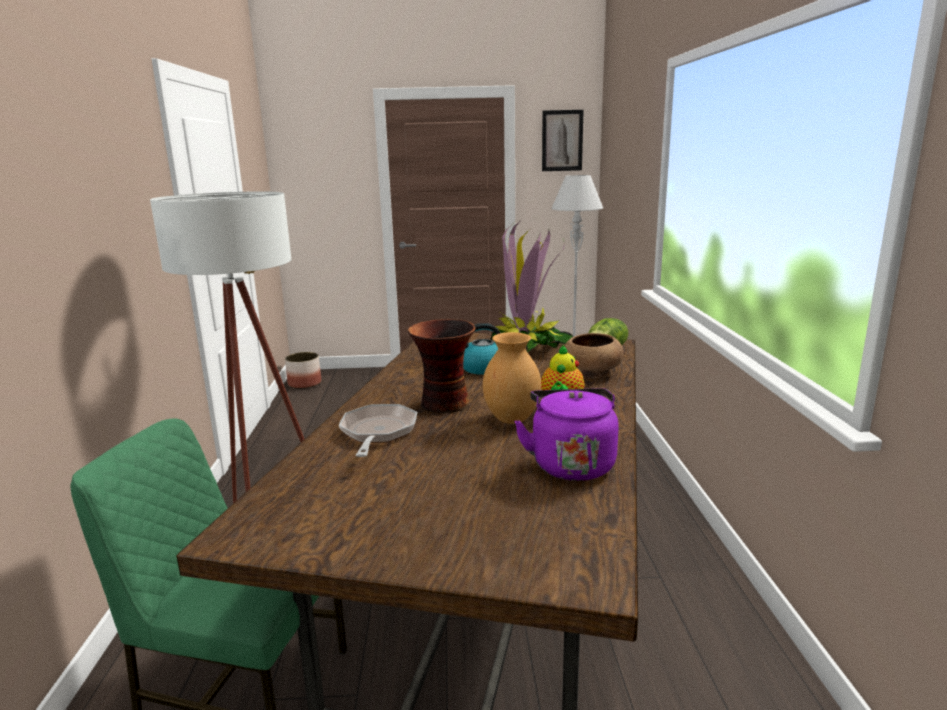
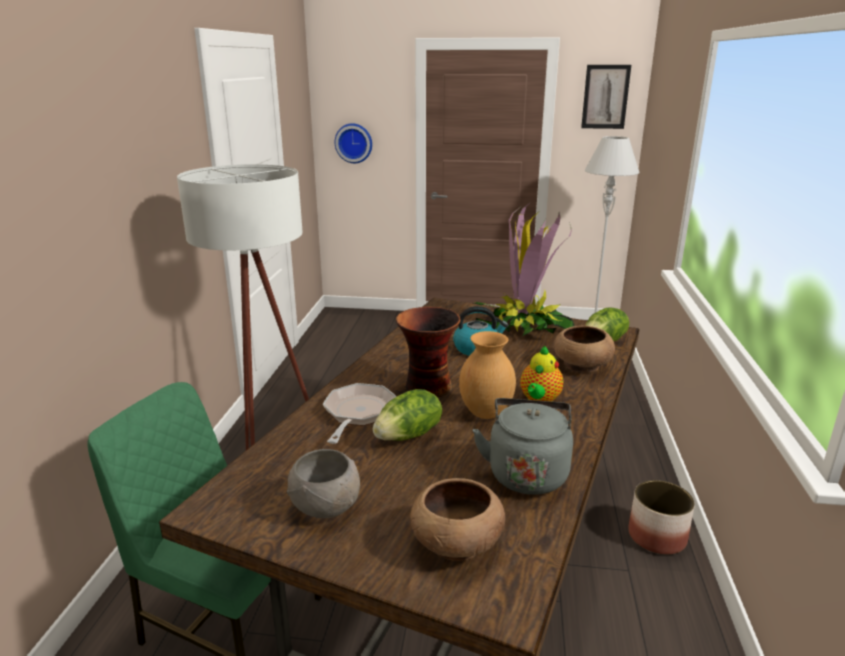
camera: 10 degrees right, 5 degrees up
(305, 384) = (333, 322): planter -> planter (657, 537)
(315, 196) = (354, 143): none -> wall clock
(368, 517) = (325, 506): none -> grey bowl
(439, 445) = (409, 435): none -> lettuce
(520, 531) = (455, 543): none -> brown bowl
(571, 464) = (527, 473): purple kettle -> grey kettle

